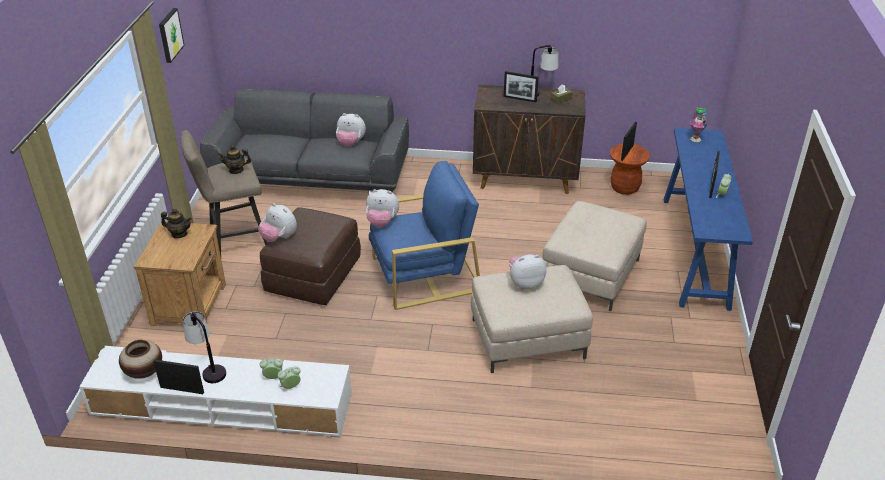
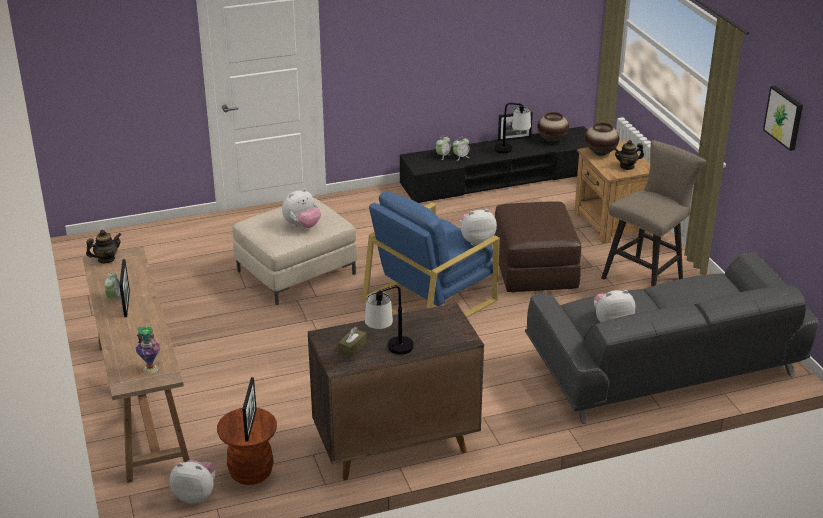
camera: 155 degrees right, 5 degrees down
(178, 258) = (600, 152): none -> vase
(221, 405) = (501, 179): white tv stand -> black tv stand
(236, 170) = (646, 202): teapot -> teapot (106, 259)
(279, 238) = (556, 209): plush toy -> plush toy (196, 495)
(520, 99) = (409, 333): picture frame -> none
(591, 274) = (257, 343): beige ottoman -> none
(694, 251) = (142, 402): blue console table -> brown console table

